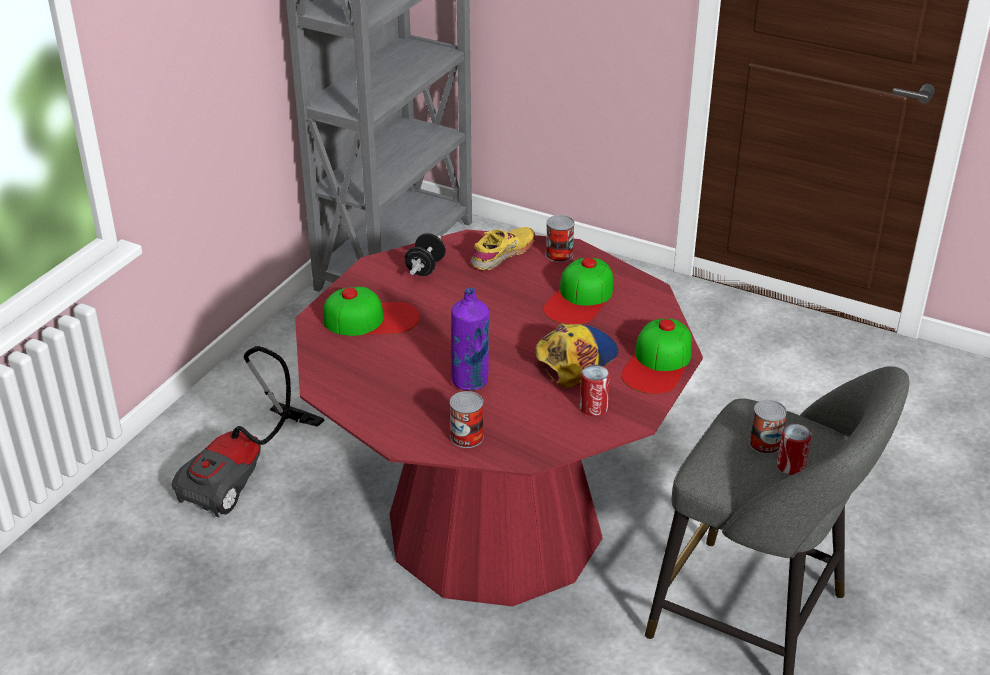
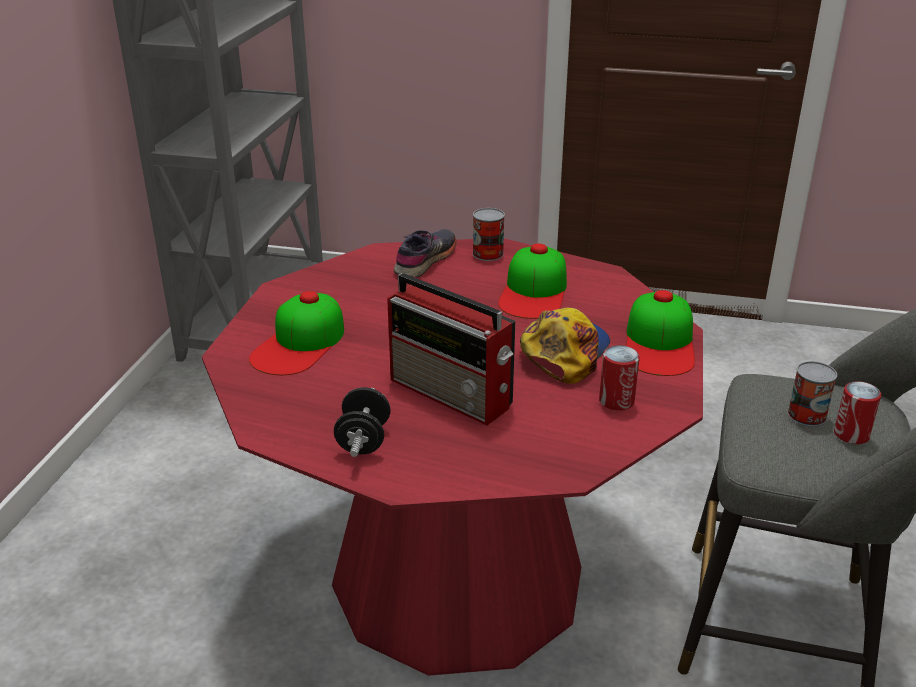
camera: 15 degrees left, 5 degrees down
(247, 473) = (145, 568): vacuum cleaner -> none
(371, 318) = (299, 344): cap -> cap turned 135 degrees clockwise
(425, 268) = (343, 284): black dumbbell -> black dumbbell (363, 440)
(467, 437) = (480, 460): can -> none
(470, 381) = (453, 394): purple bottle -> radio
(503, 254) = (426, 261): yellow shoe -> grey shoe

